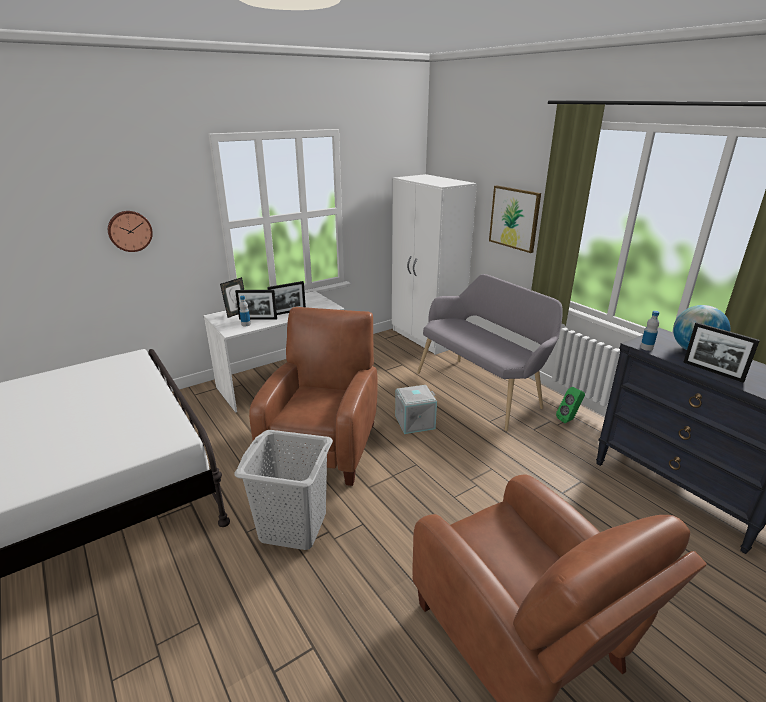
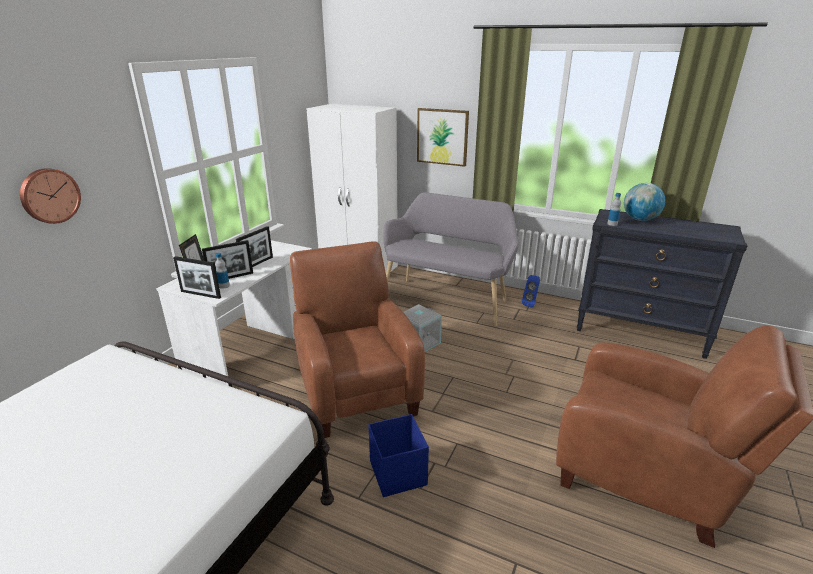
camera: 30 degrees left, 0 degrees up
(293, 526) = (398, 472): grey laundry basket -> blue storage box
(569, 419) = (530, 304): green speaker -> blue speaker
(712, 371) = (667, 230): picture frame -> picture frame (200, 294)

